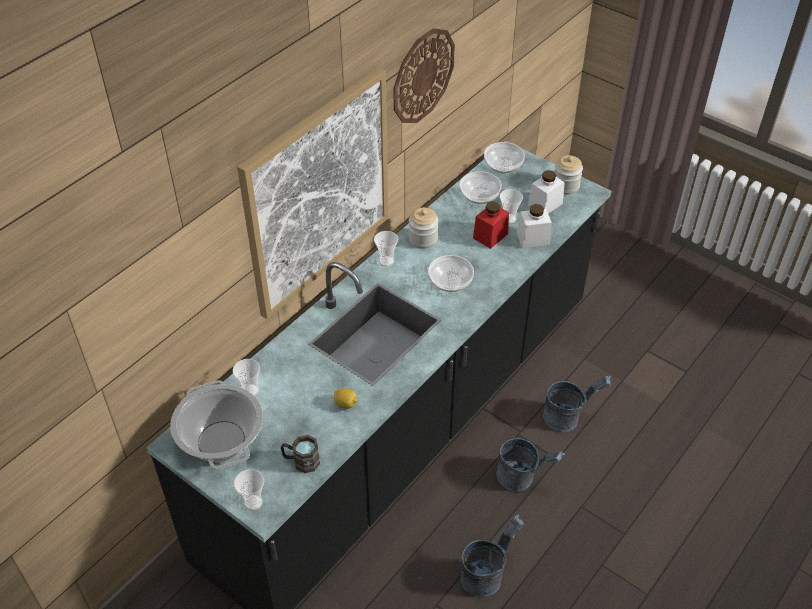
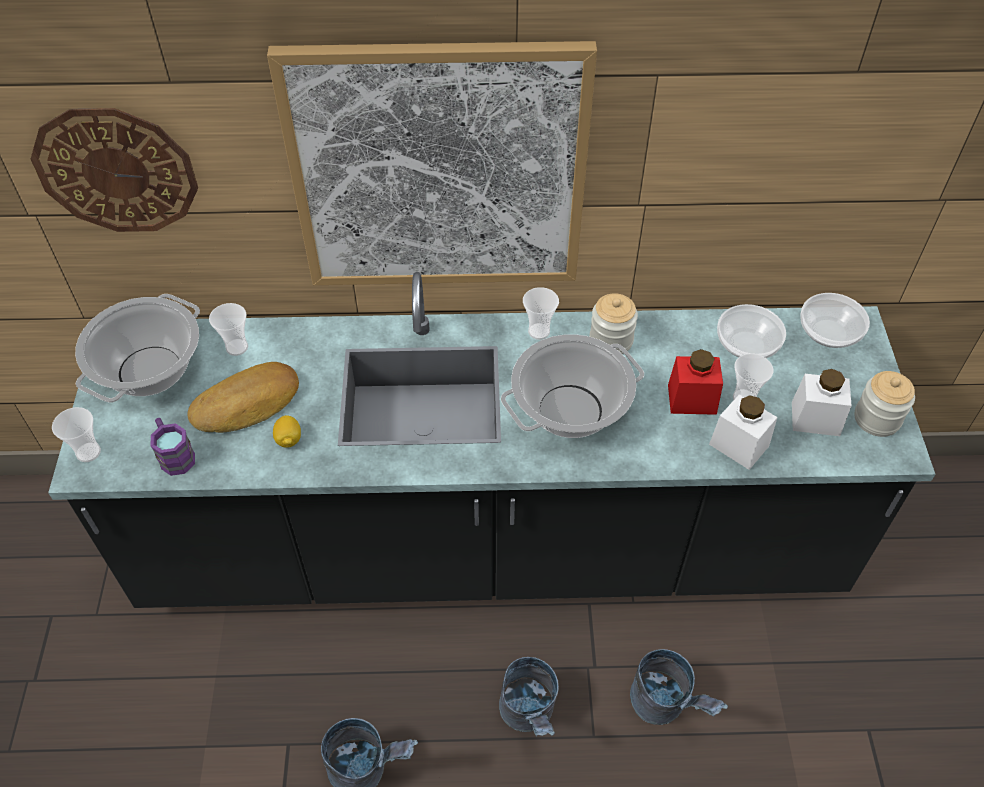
camera: 50 degrees right, 5 degrees up
(300, 408) = (248, 404): none -> bread
(301, 461) = (175, 455): brown mug -> purple mug
(422, 76) = (702, 107): wall clock -> wall clock (116, 171)
(450, 282) = (570, 410): bowl -> cooking pot

